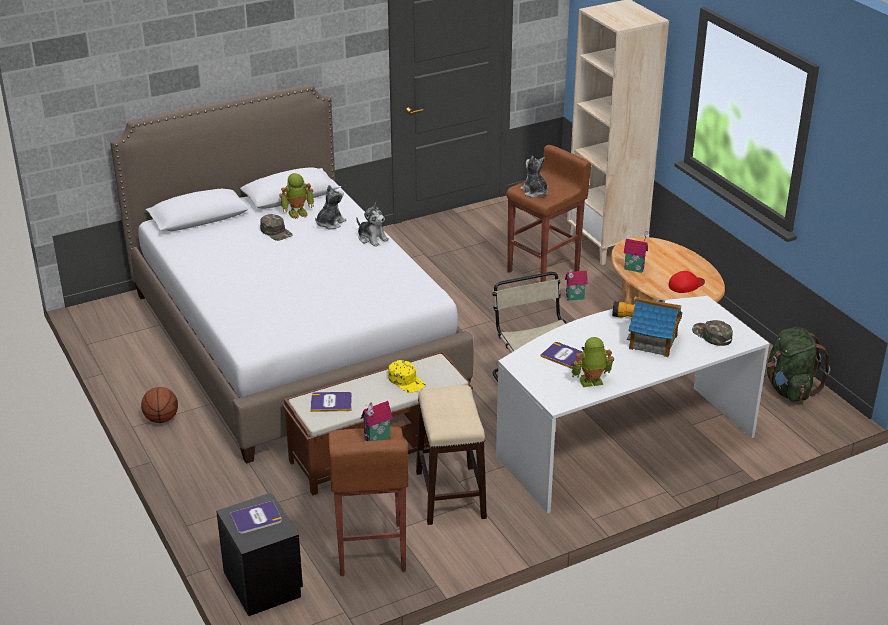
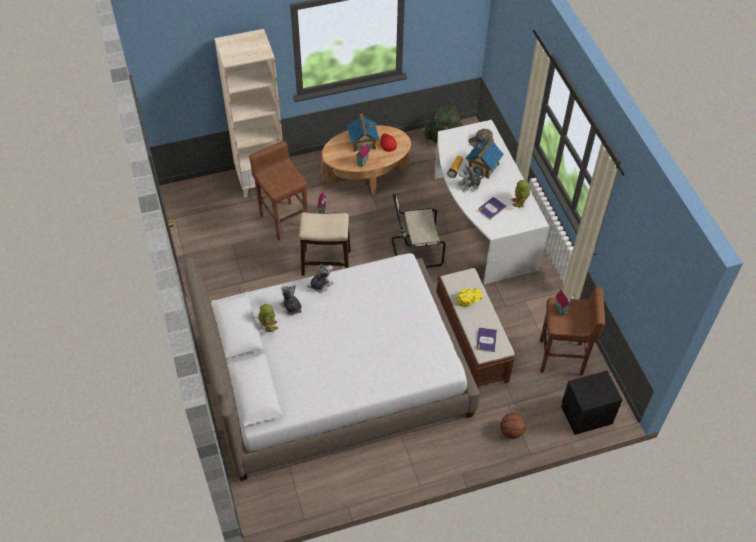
camera: 80 degrees left, 20 degrees up
(161, 419) = (414, 466): basketball -> basketball (511, 432)
(256, 518) = (592, 390): book -> none
(276, 232) = (294, 342): green cap -> none
(450, 494) = (516, 312): stool -> stool (325, 263)
(535, 192) = (283, 183): plush toy -> plush toy (469, 185)
(674, 265) = (363, 142): none -> toy house

